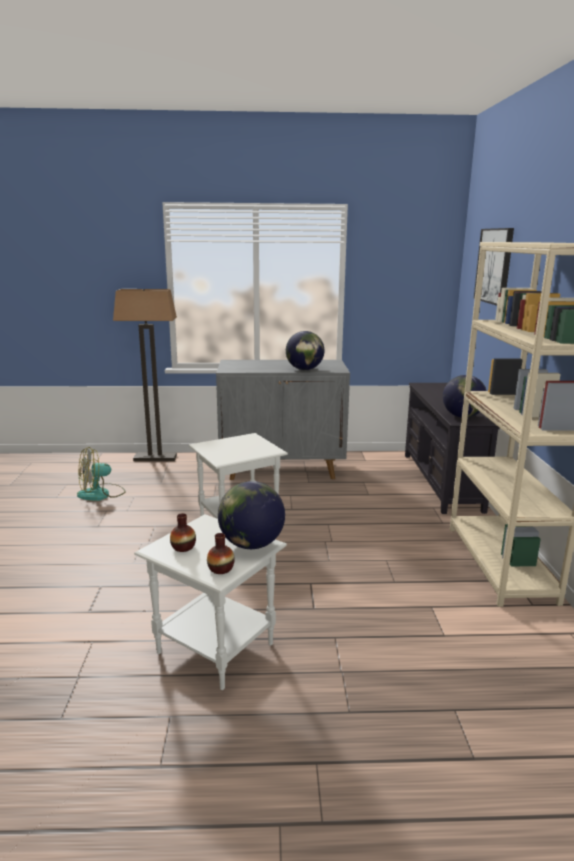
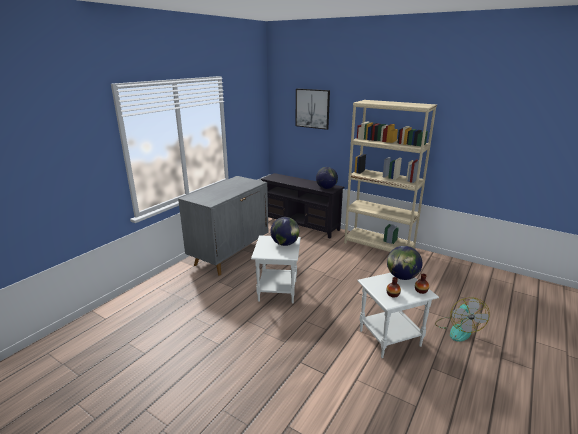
camera: 55 degrees left, 5 degrees up
(101, 494) = (170, 330): fan -> fan (457, 329)
(155, 458) = (143, 291): floor lamp -> none
(304, 369) = (244, 188): globe -> globe (284, 244)

